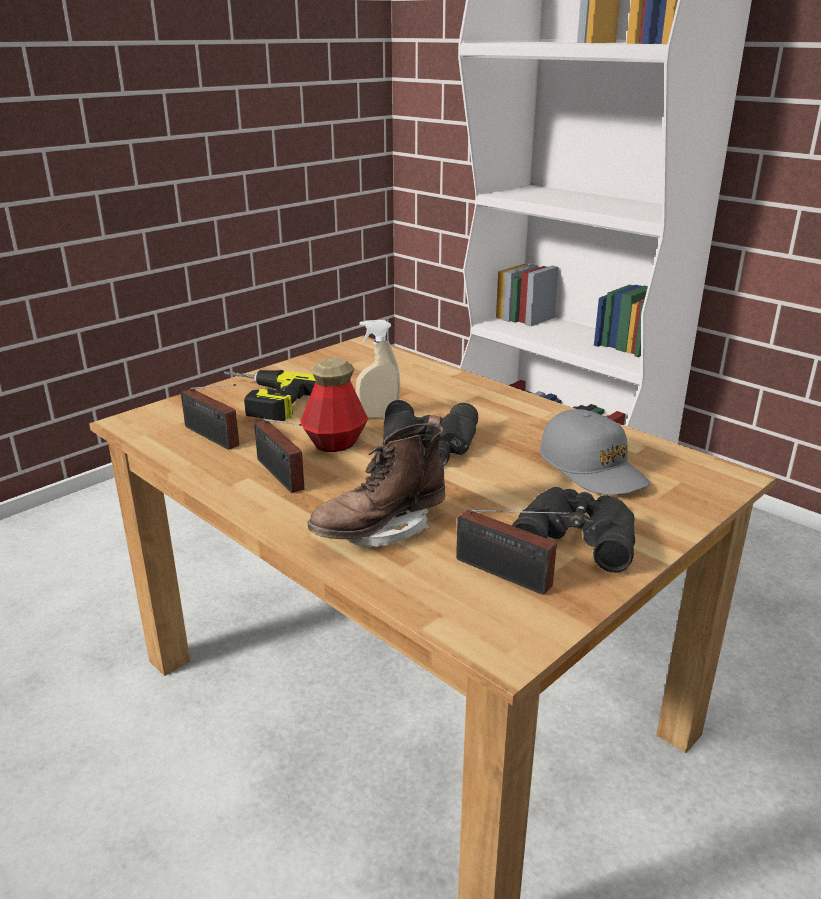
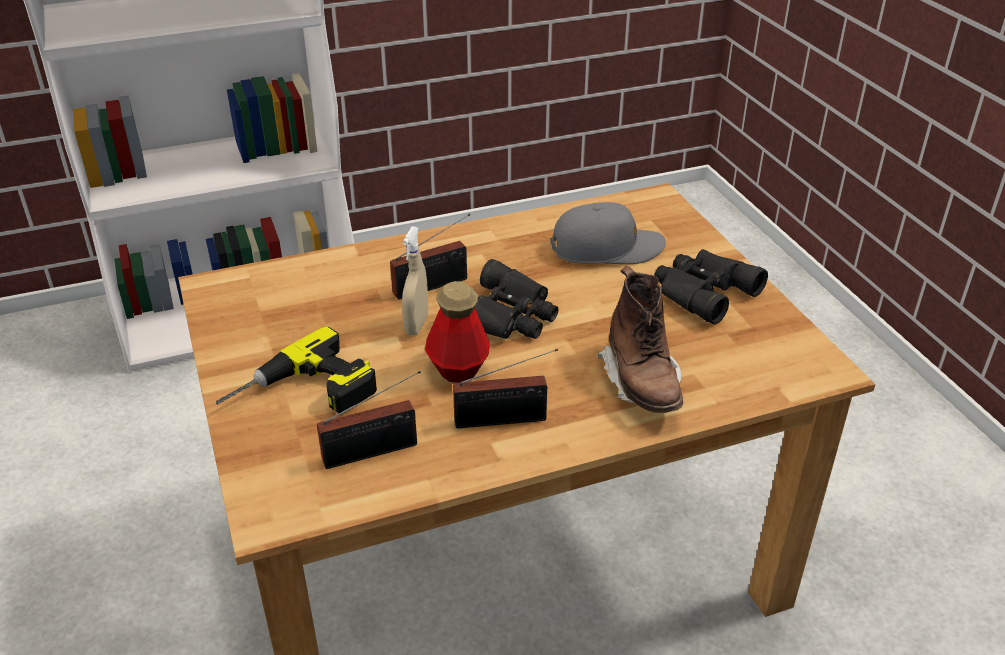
camera: 65 degrees left, 10 degrees up
(507, 575) = (741, 340): radio -> radio (434, 285)

